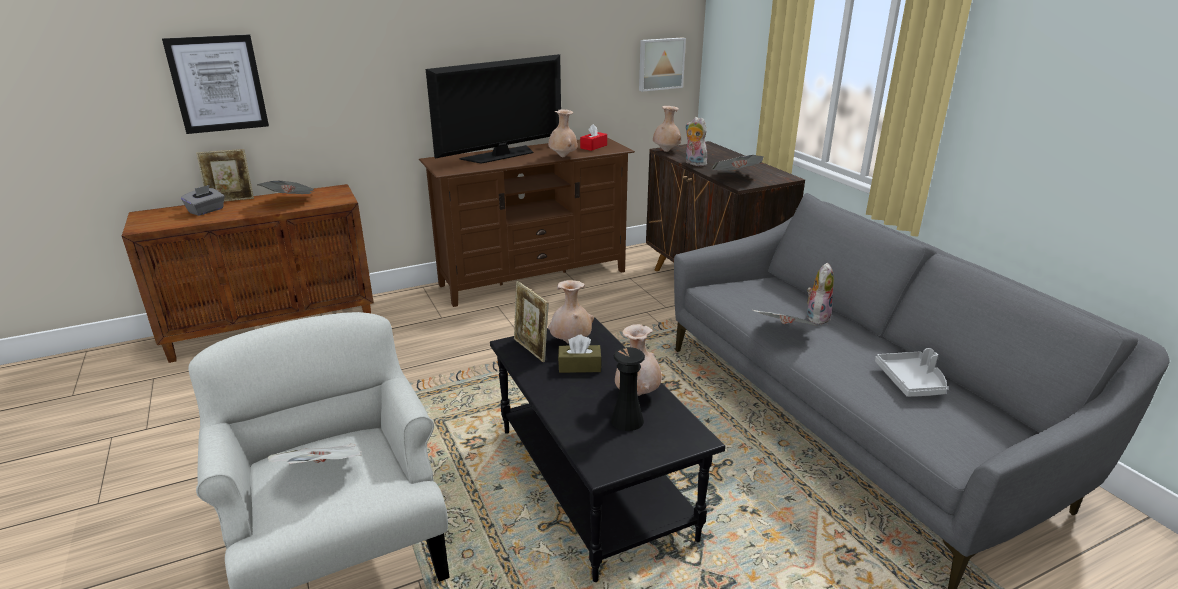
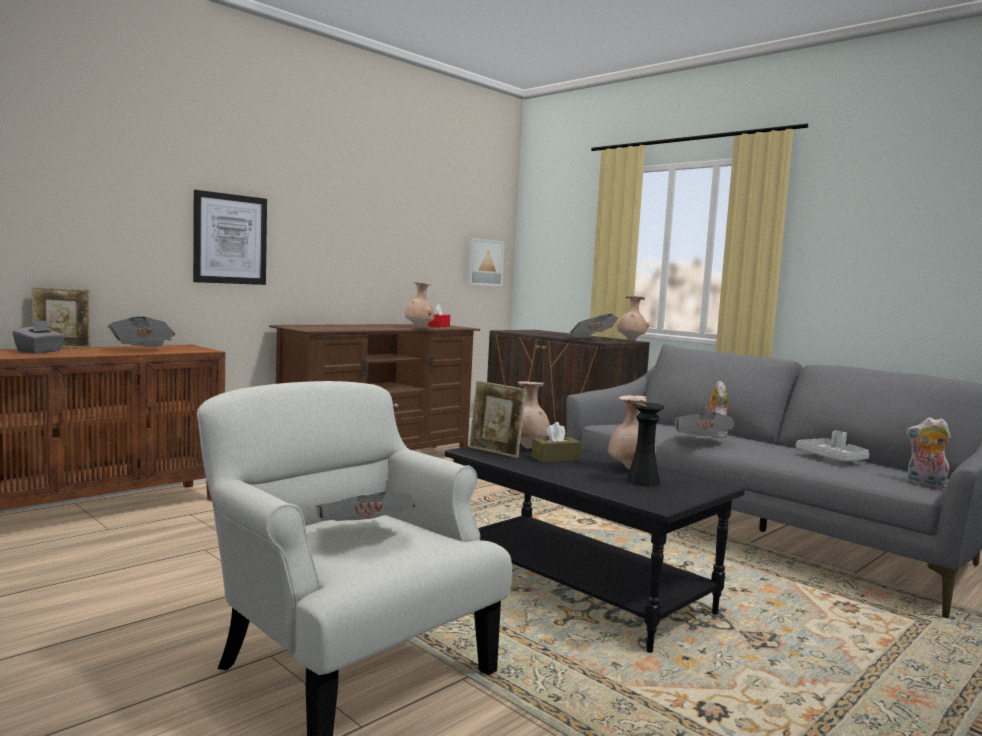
camera: 20 degrees left, 20 degrees down
(218, 84) = (72, 215): picture -> picture (230, 239)
(501, 155) = (355, 326): television -> none
(666, 151) = (507, 331): beige vase -> beige vase (631, 341)
(694, 163) = (543, 335): plush toy -> plush toy (925, 485)

